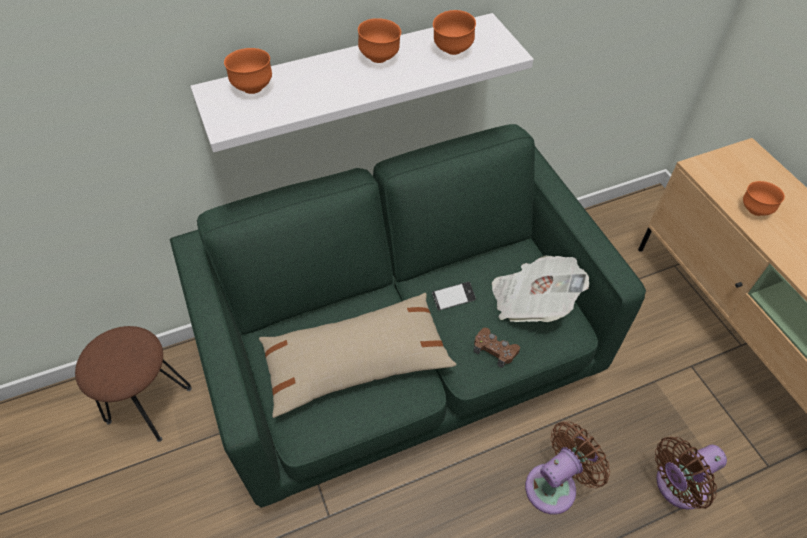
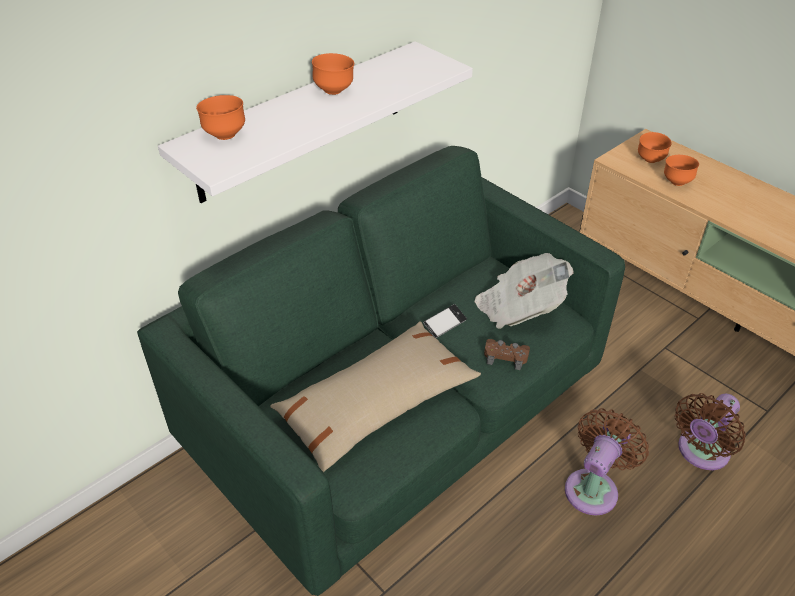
camera: 20 degrees left, 10 degrees down
(149, 405) = (130, 549): brown stool -> none
(452, 51) = (397, 74): orange bowl -> orange bowl (650, 160)

